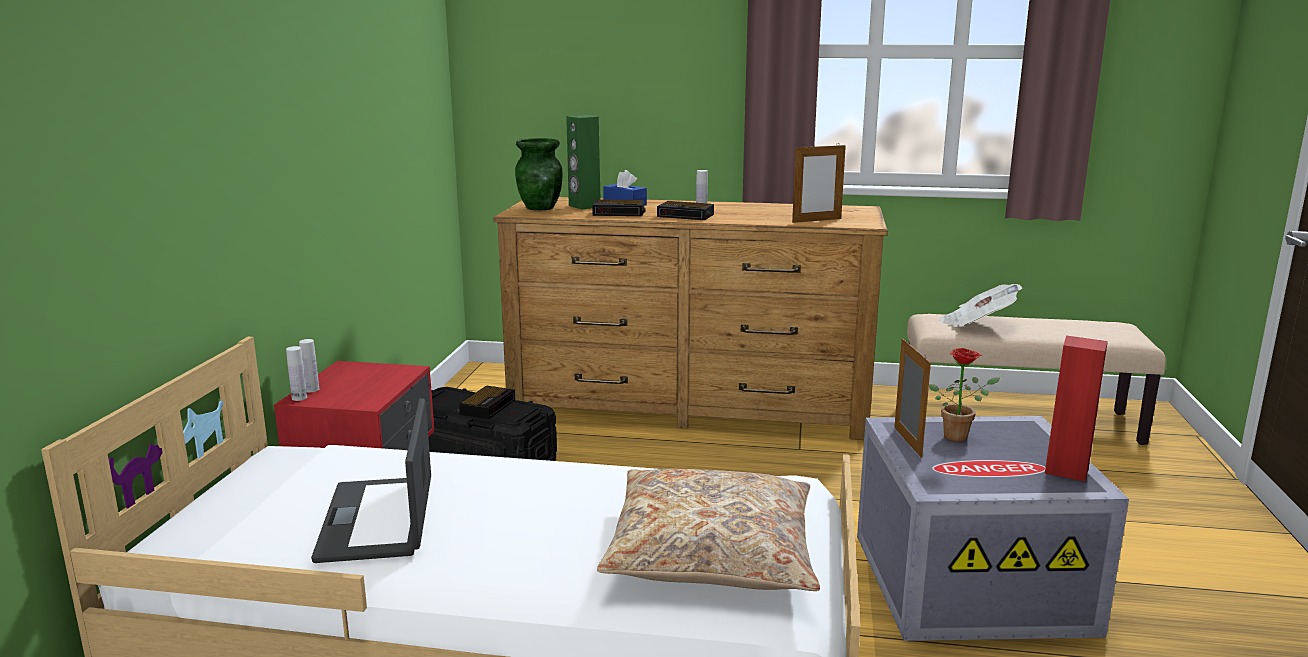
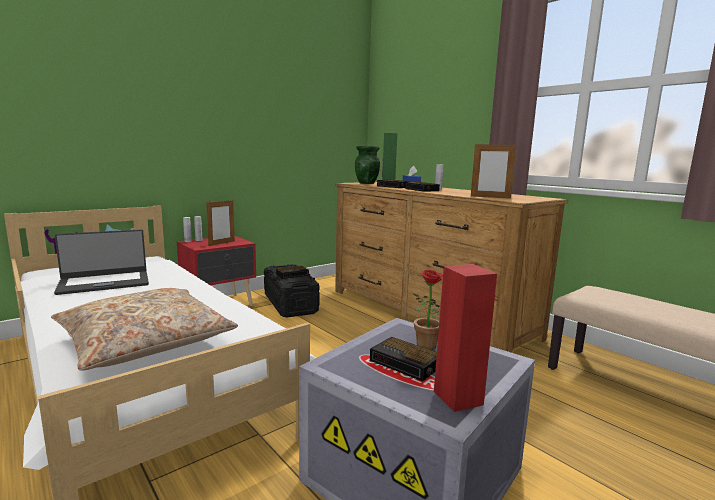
camera: 40 degrees right, 5 degrees down
(379, 519) = (104, 283): laptop -> laptop turned 150 degrees counterclockwise
(907, 442) = (385, 336): picture frame -> picture frame (221, 243)
(977, 324) = (621, 299): newspaper -> none
(980, 459) = (407, 364): none -> alarm clock

